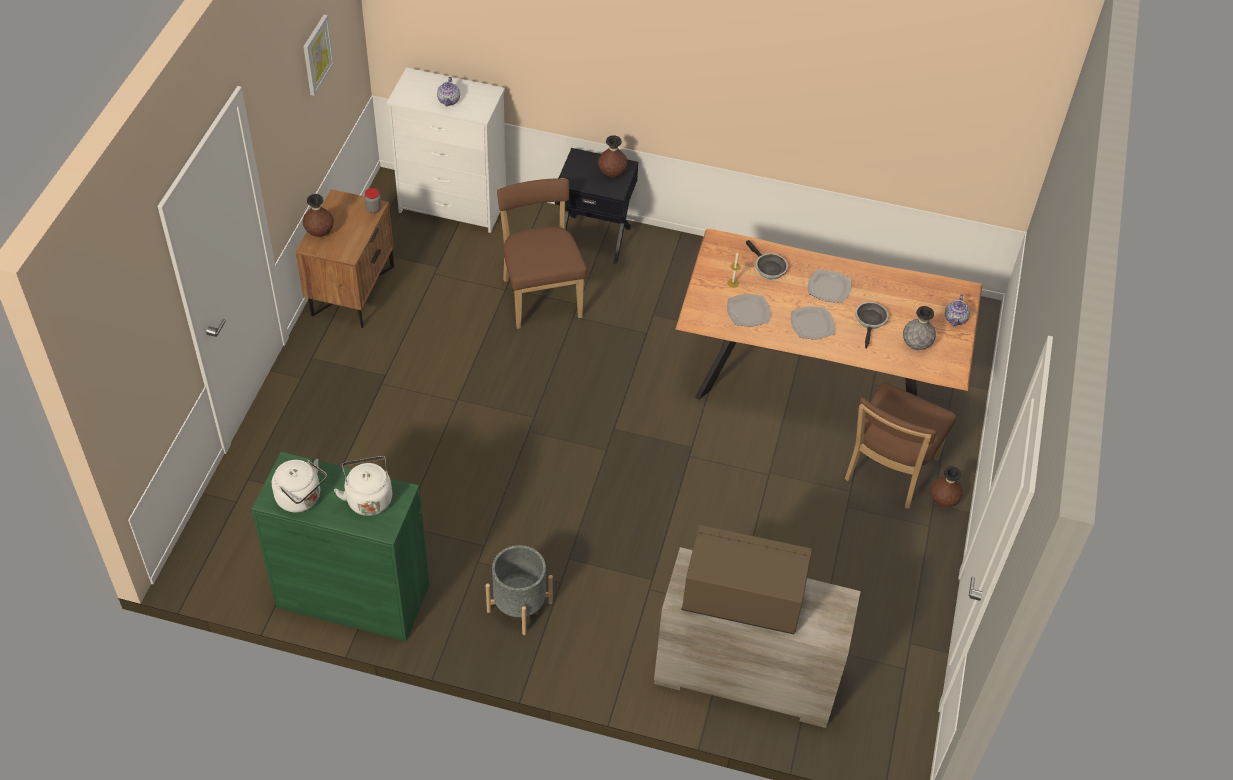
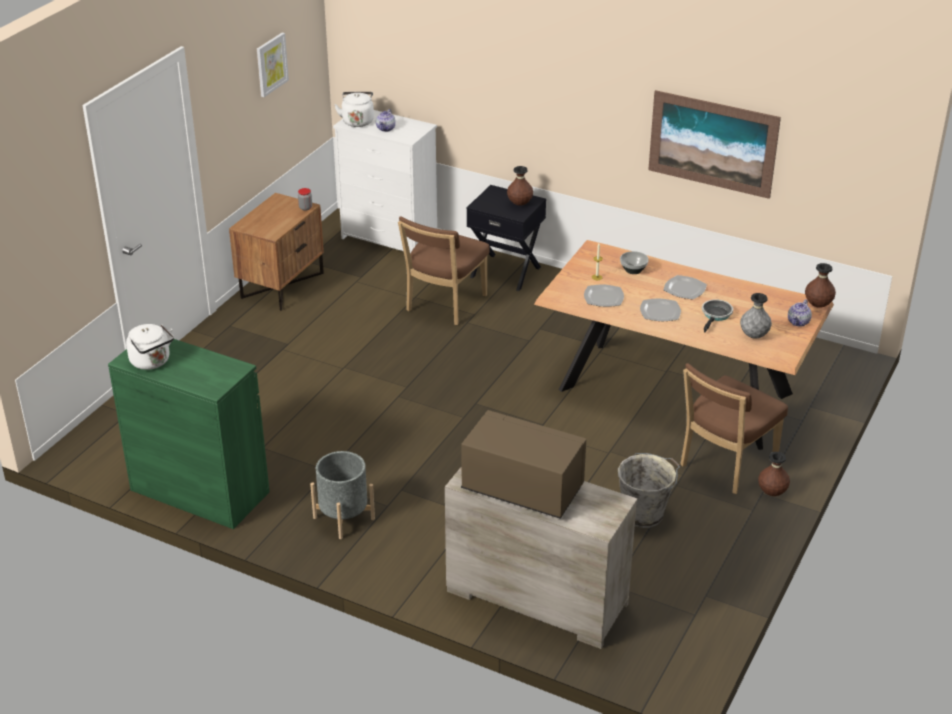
camera: 15 degrees right, 15 degrees down
(320, 233) = (254, 218): brown vase -> brown vase (818, 305)
(368, 498) = (209, 368): white kettle -> white kettle (357, 121)
(541, 295) = (444, 305): brown chair -> brown chair turned 150 degrees counterclockwise
(768, 268) = (633, 270): frying pan -> bowl
(825, 549) = (644, 514): none -> grey bucket
(835, 109) = (712, 143): none -> picture

